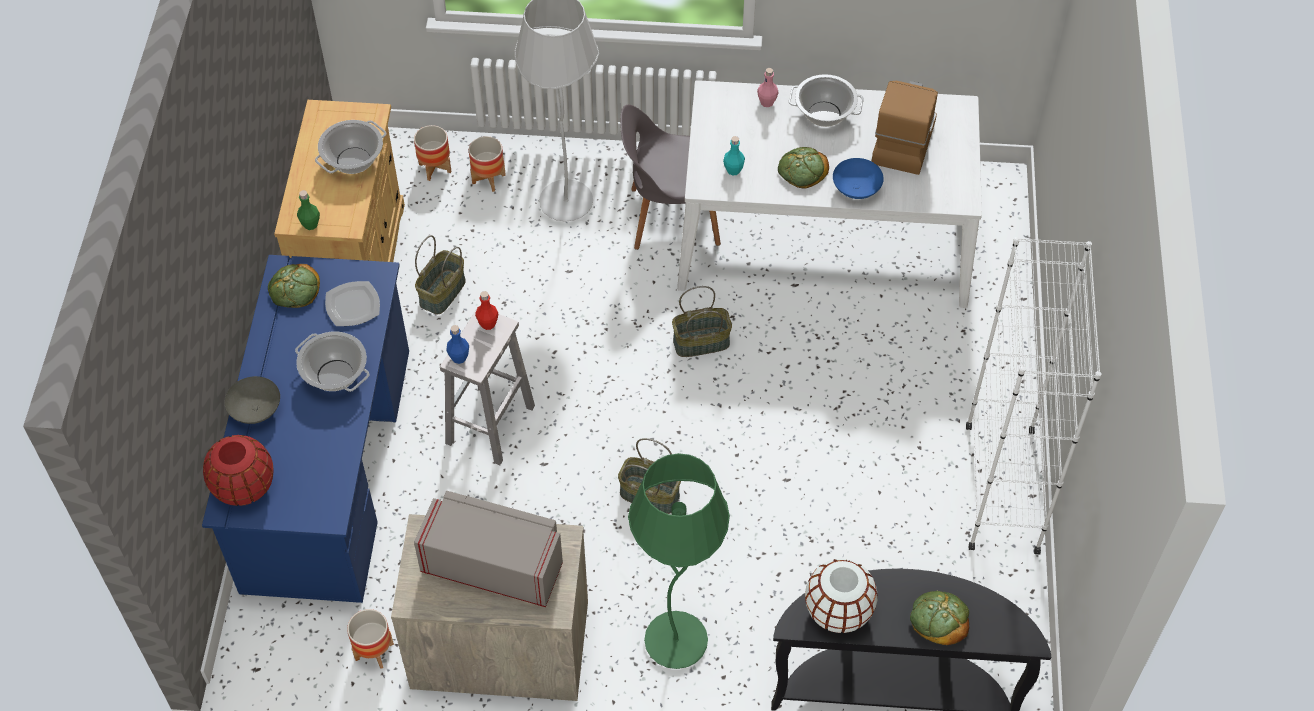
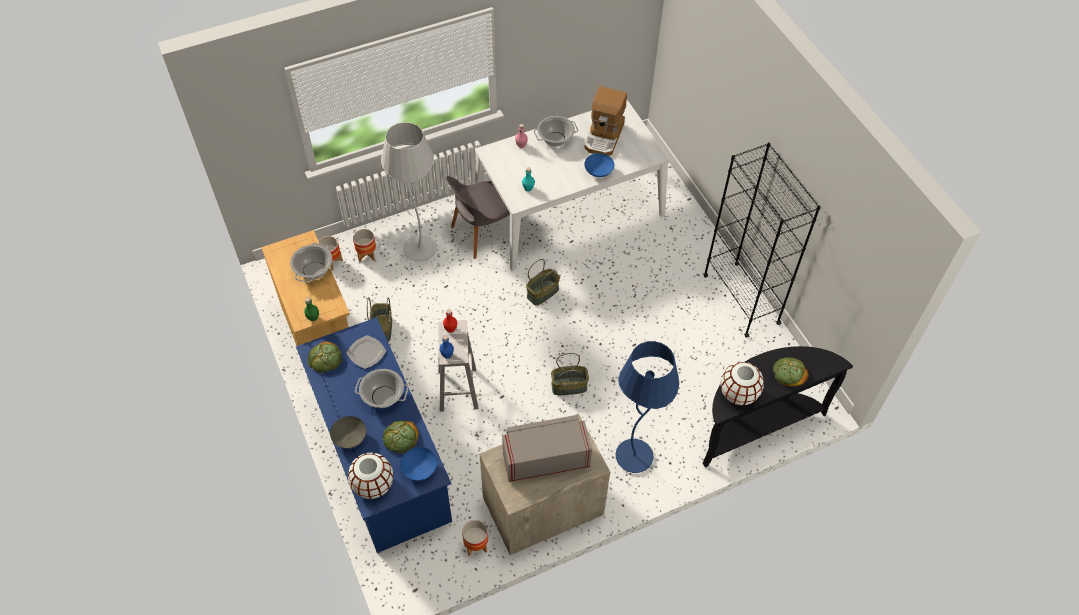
camera: 30 degrees left, 0 degrees up
(244, 486) = (373, 484): red vase -> white vase
(317, 496) = (419, 469): none -> blue bowl
(676, 642) = (634, 457): green floor lamp -> blue floor lamp
(802, 170) = (564, 173): bread -> bread (400, 438)
(902, 140) = (604, 136): coffee machine -> coffee machine turned 150 degrees counterclockwise
(1002, 487) = (741, 299): white bookcase -> black bookcase

